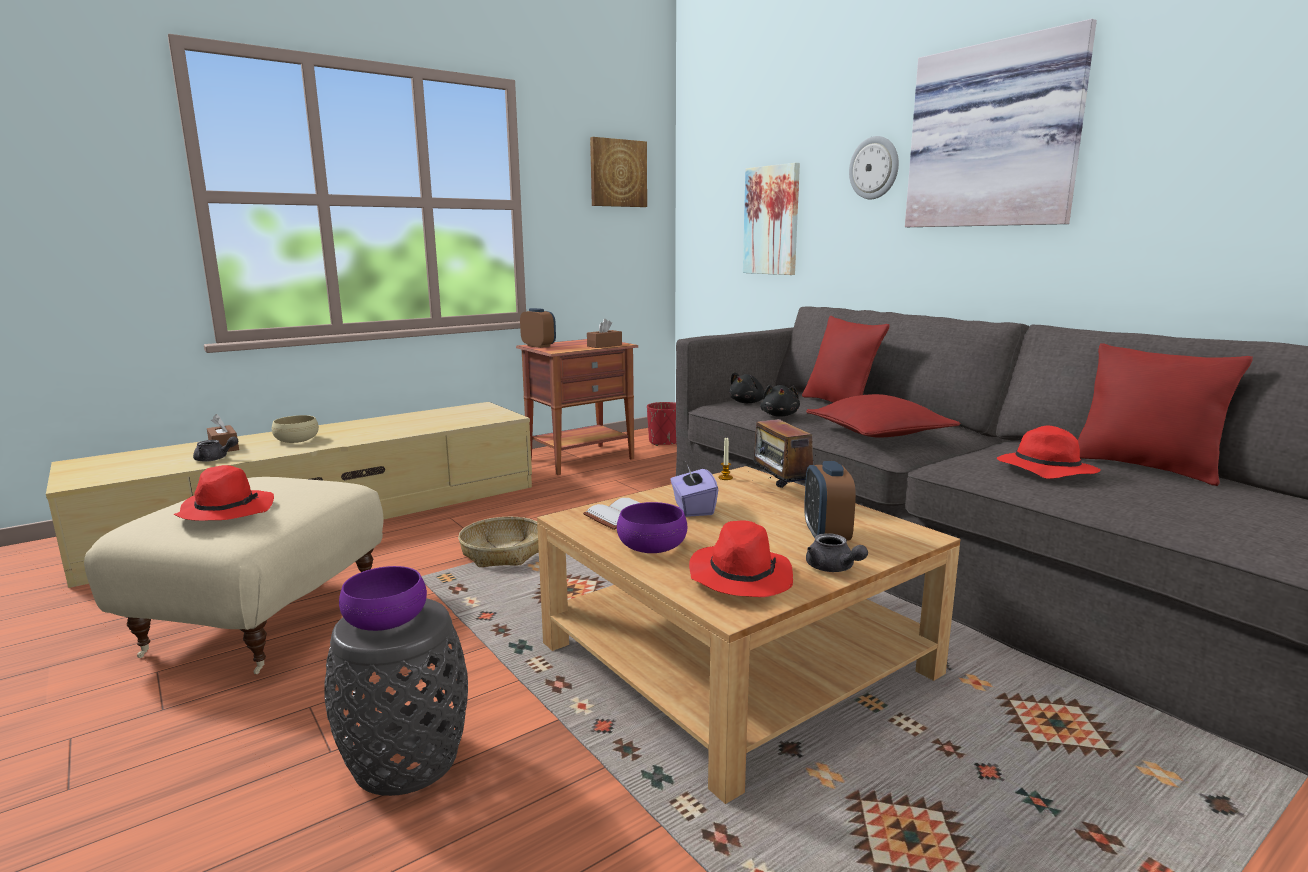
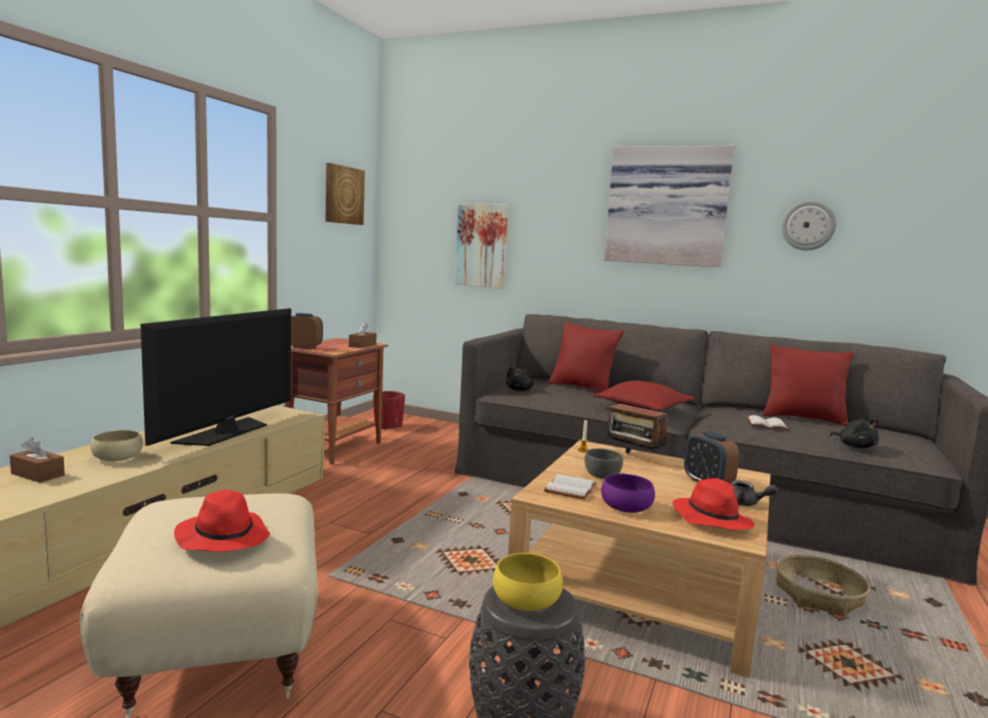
camera: 30 degrees left, 5 degrees down
(215, 459) = (54, 489): grey teapot -> none
(386, 619) = (526, 600): purple bowl -> yellow bowl
(412, 427) = (226, 432): none -> television
(502, 553) = (374, 540): basket -> basket (818, 595)
(693, 508) = (602, 476): purple tissue box -> grey bowl
(779, 415) = (560, 399): black plush toy -> black plush toy (855, 446)
(874, 168) = (575, 216): wall clock -> wall clock (808, 225)
(1044, 470) = (766, 425): red hat -> white book

